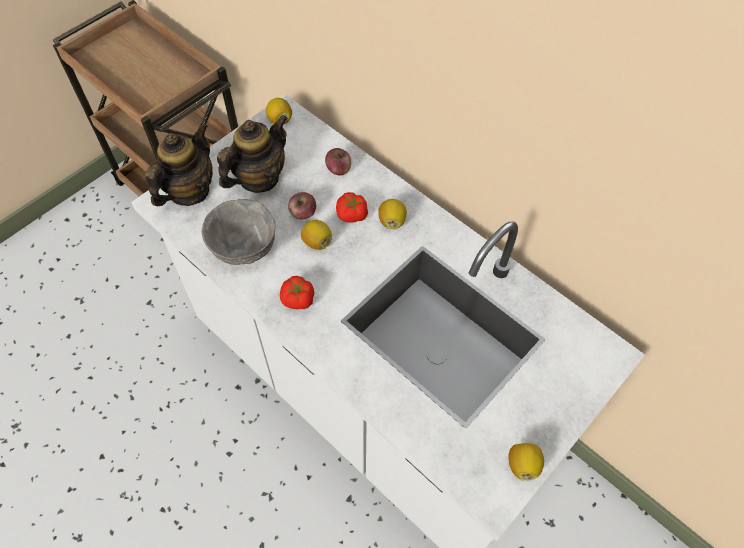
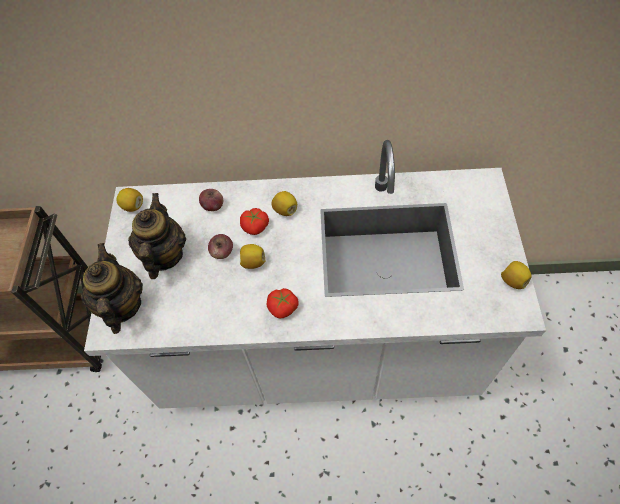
camera: 40 degrees left, 0 degrees up
(243, 246) = (206, 307): grey bowl -> none

